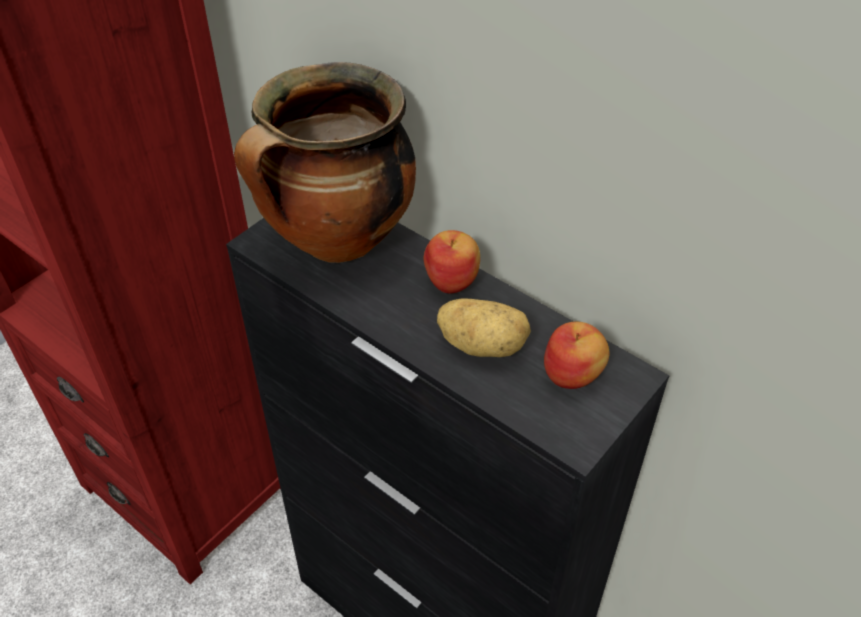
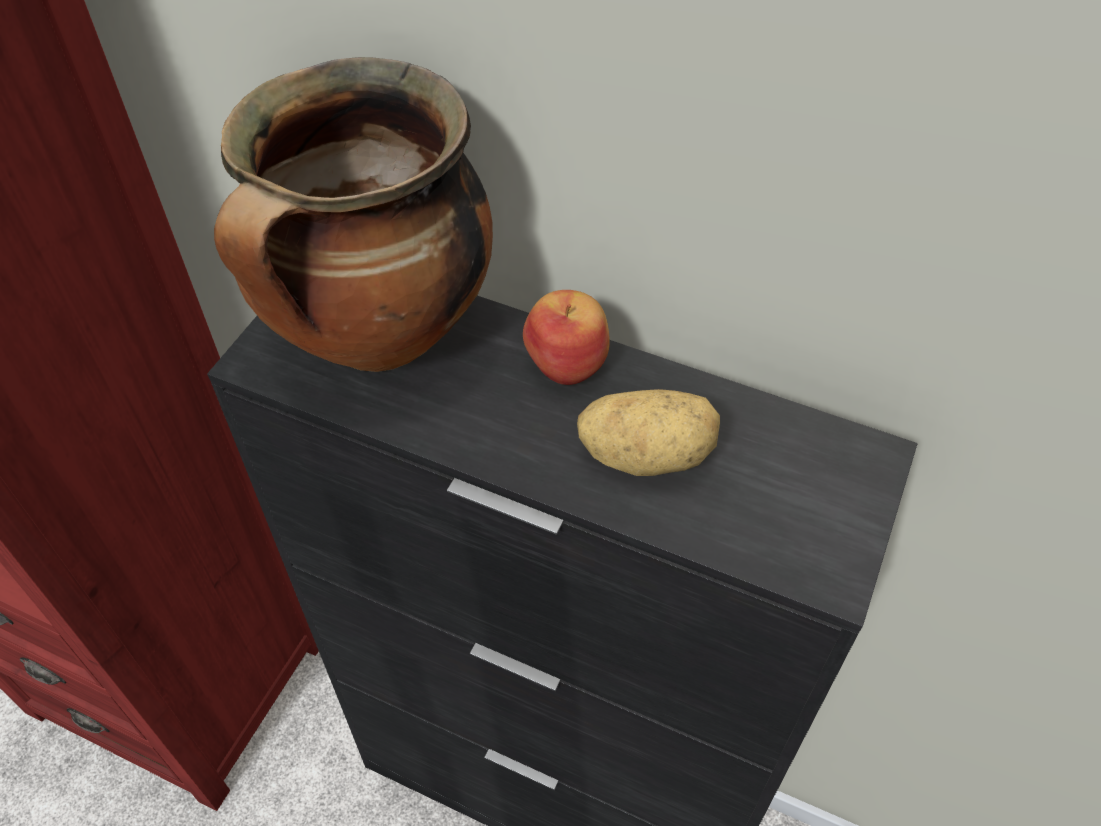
camera: 15 degrees left, 5 degrees up
(573, 374) = (788, 471): apple -> none

